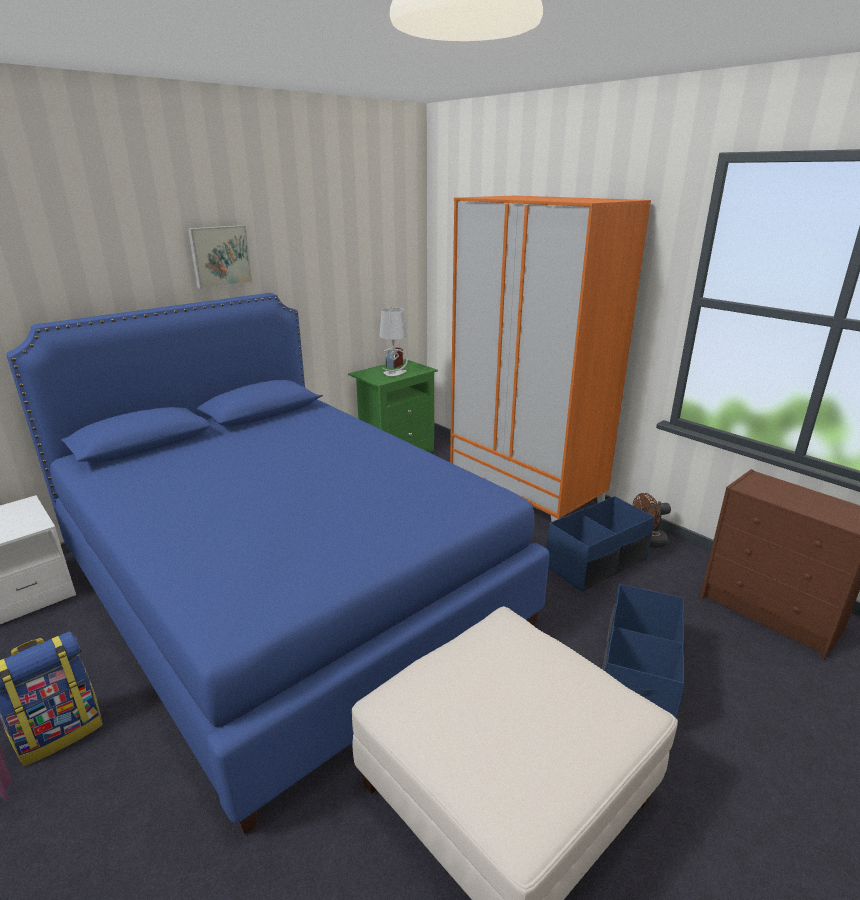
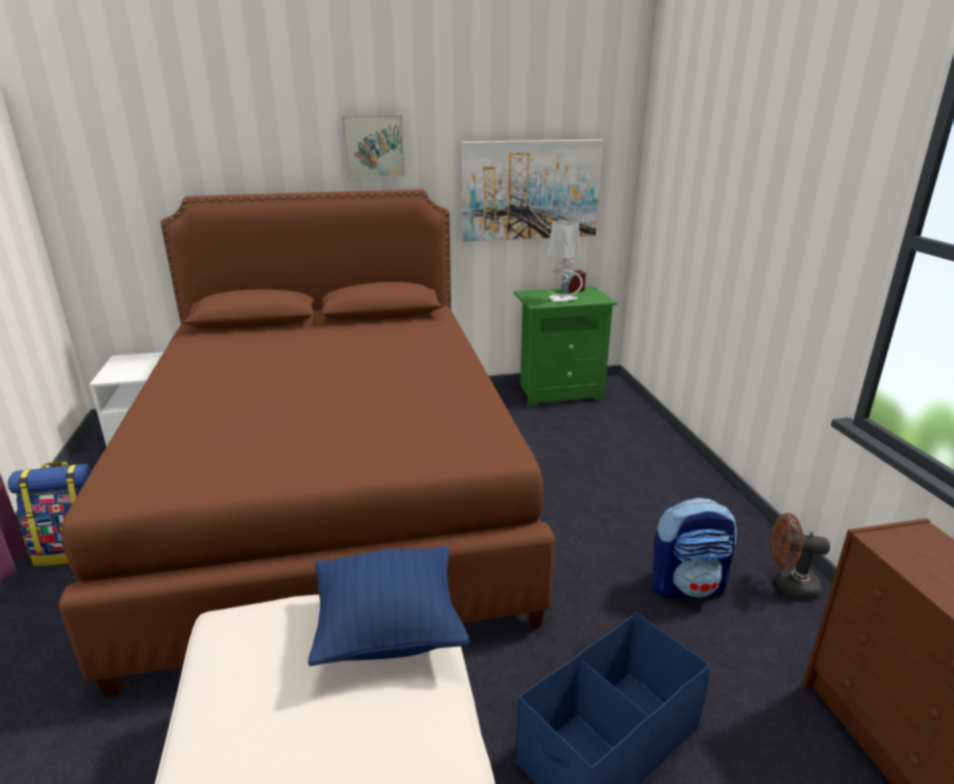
camera: 30 degrees right, 0 degrees up
(285, 588) = (332, 495): blue bed -> brown bed
(353, 284) = (531, 190): none -> picture
(518, 652) = (388, 630): none -> blue pillow
(526, 495) = (669, 478): orange wardrobe -> none
(596, 563) = (688, 586): blue storage box -> backpack

